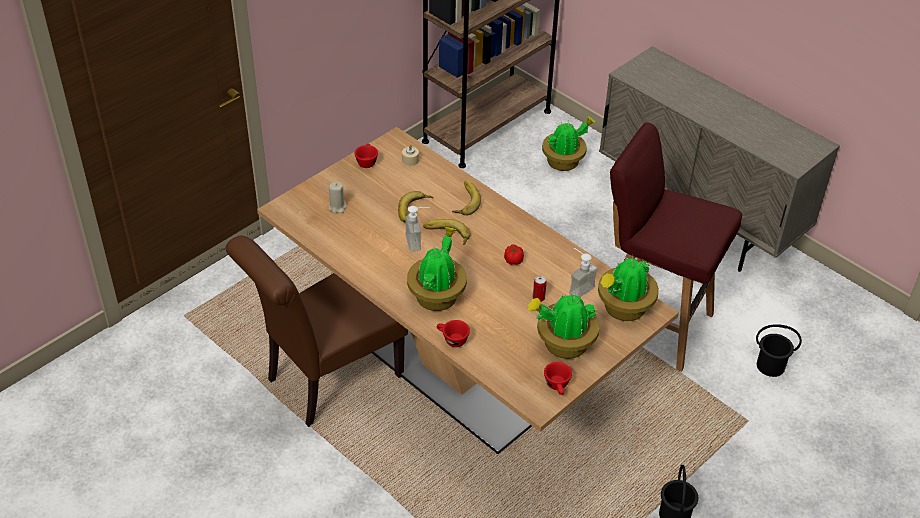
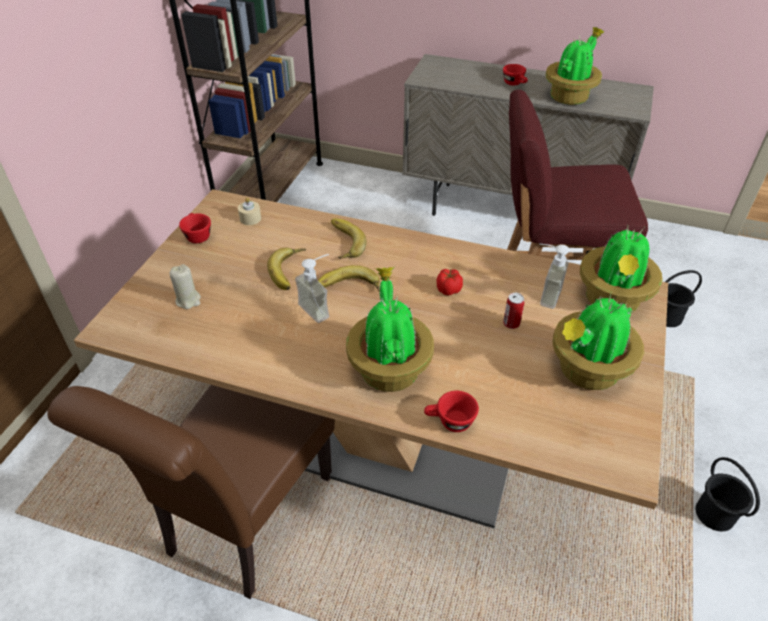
camera: 25 degrees left, 0 degrees up
(558, 387) = (628, 431): red cup -> red cup (515, 84)
(564, 162) = (361, 200): potted plant -> potted plant (570, 96)

